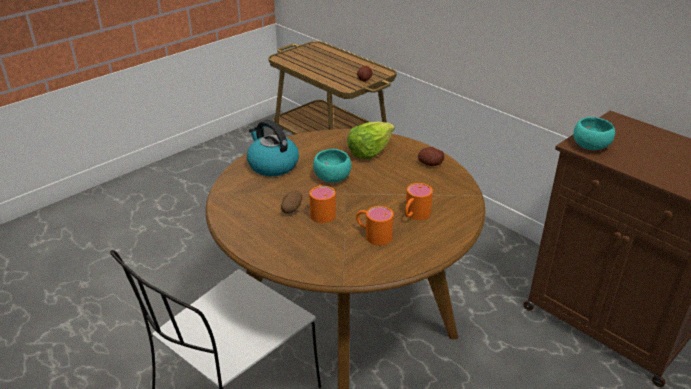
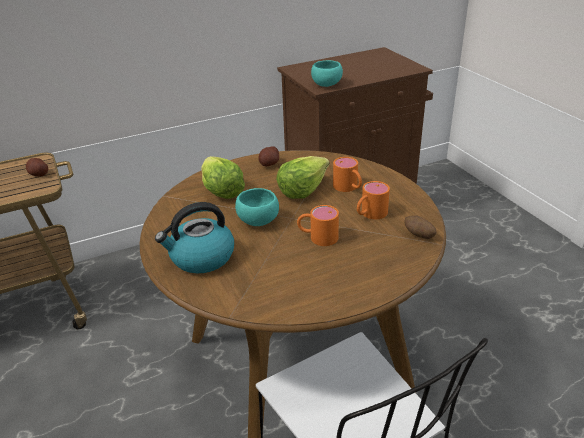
camera: 70 degrees left, 0 degrees up
(291, 209) = (303, 256): potato -> potato (418, 235)
(395, 190) = (302, 189): none -> lettuce

